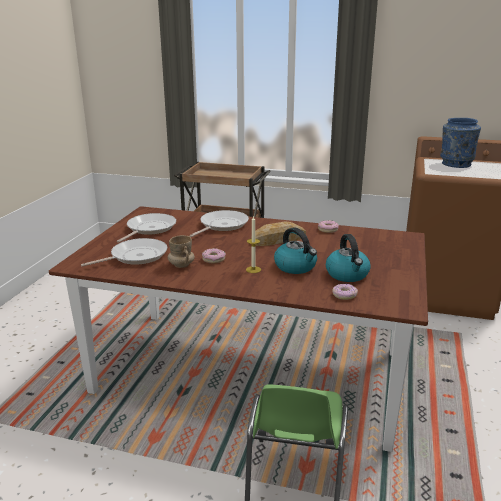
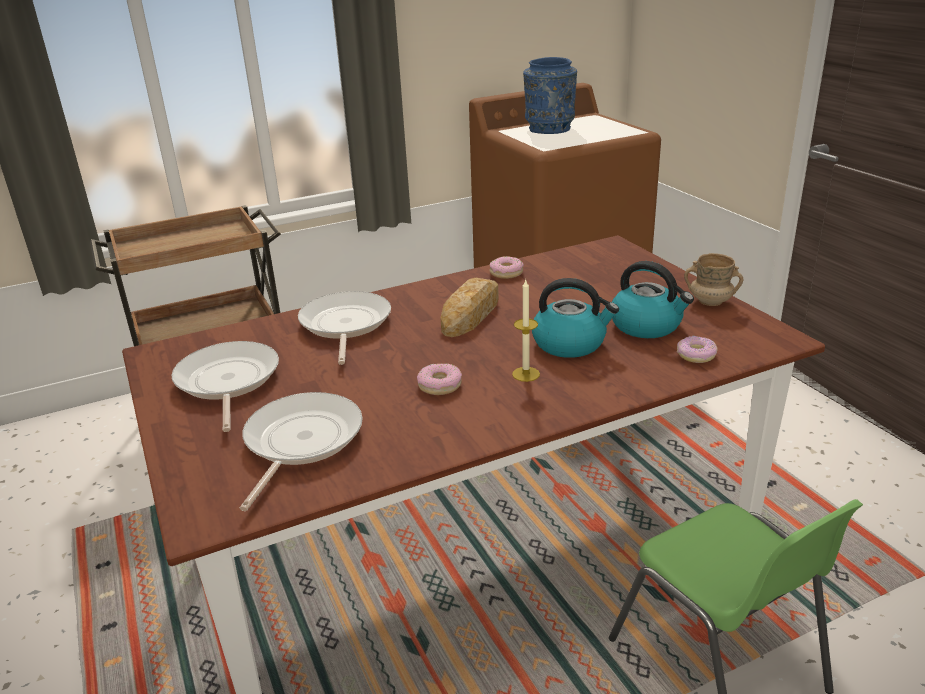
camera: 40 degrees left, 5 degrees up
(181, 265) = (408, 419): beige mug -> beige mug (710, 302)

